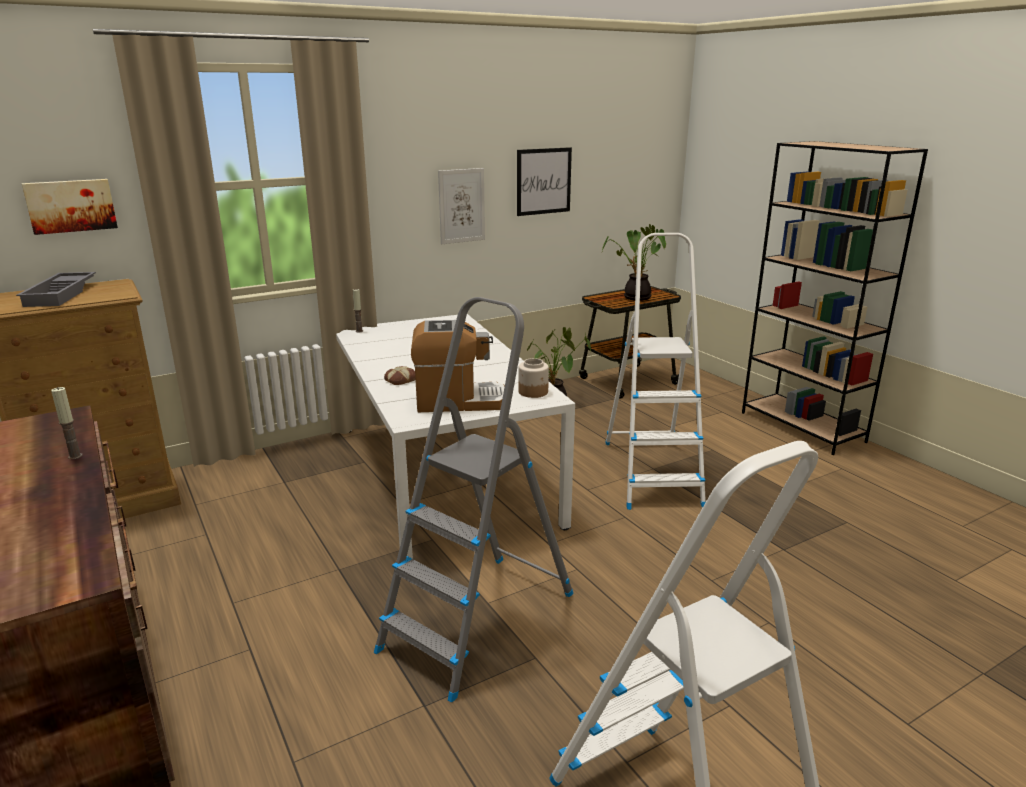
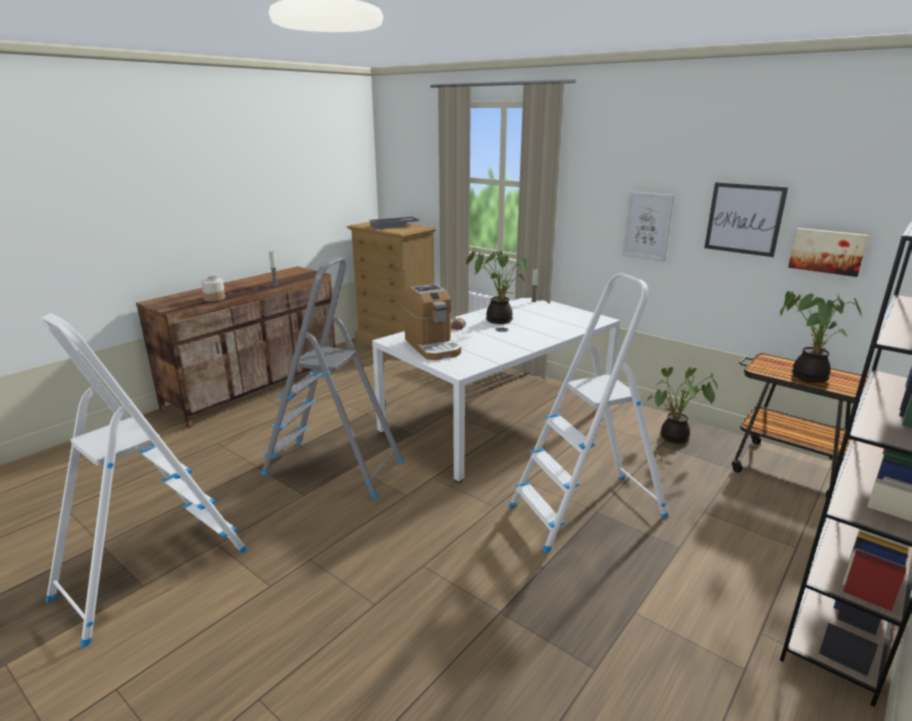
camera: 70 degrees right, 0 degrees up
(71, 205) = (419, 181): picture -> picture (827, 251)
(402, 356) = (498, 319): none -> potted plant
(533, 392) = (468, 364): jar -> jar (214, 298)

